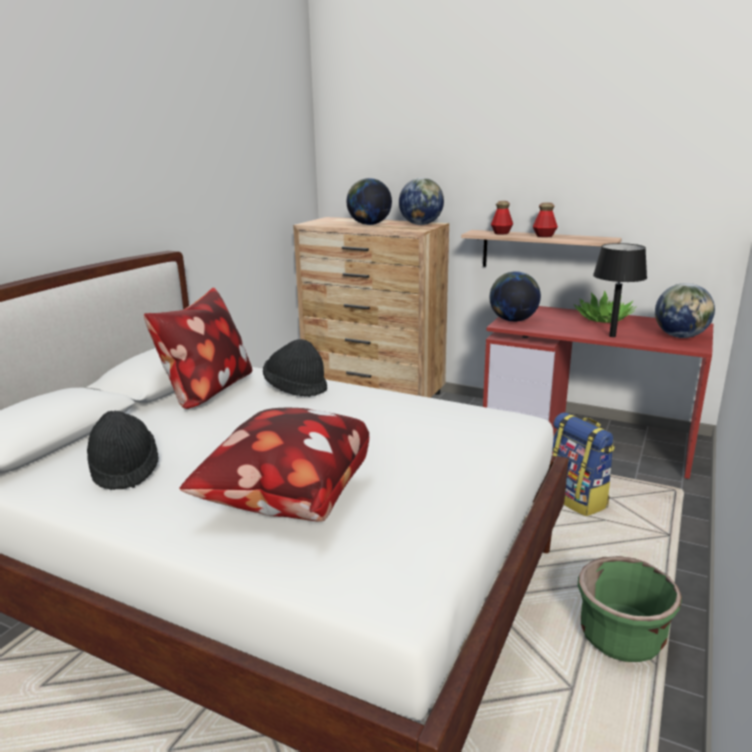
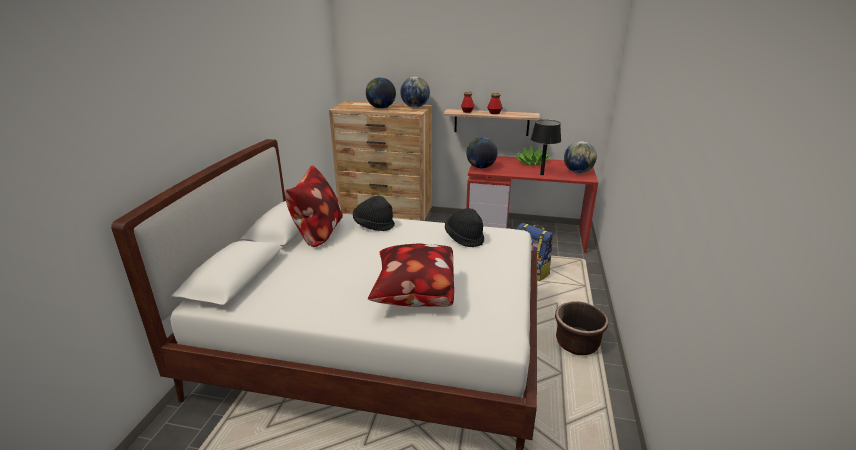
camera: 15 degrees left, 5 degrees up
(125, 470) = (303, 291): black hat -> black hat (464, 238)
(621, 637) = (577, 343): green planter -> brown planter

